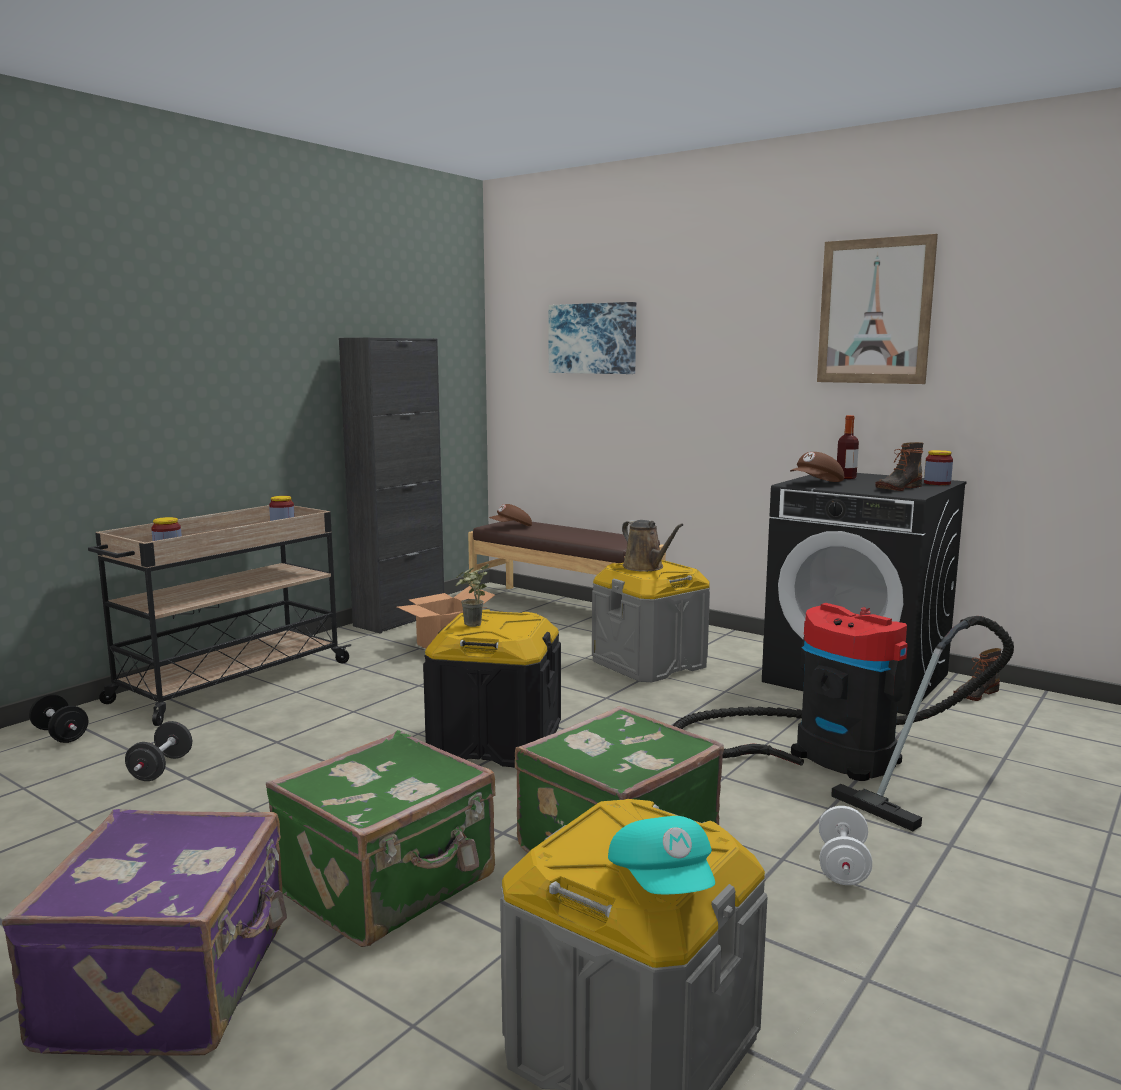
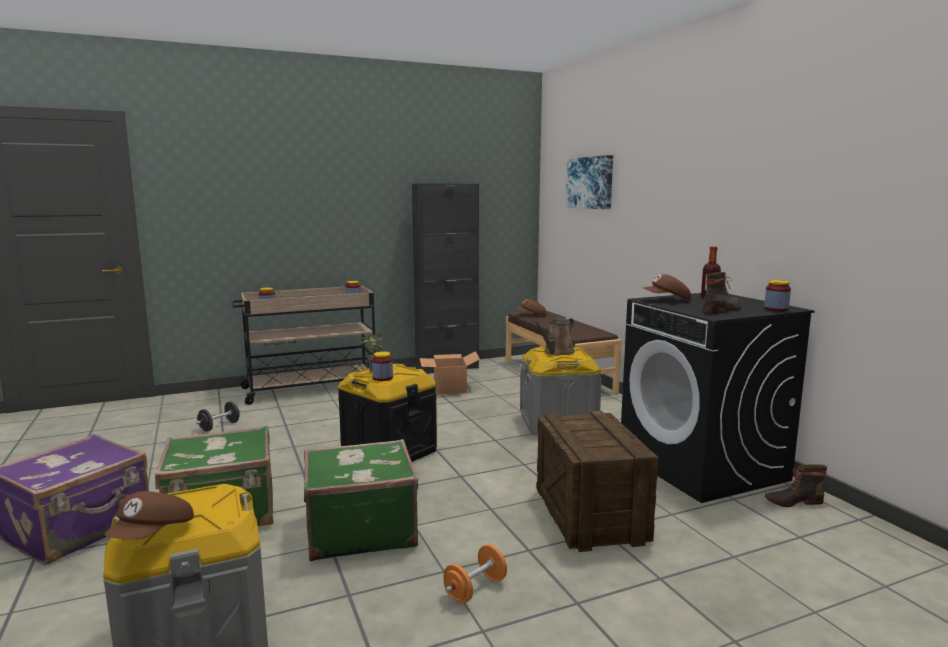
camera: 30 degrees right, 0 degrees up
(60, 735) = (206, 400): black dumbbell -> none
(503, 631) = (382, 378): none -> jar
(646, 567) = (557, 352): brown watering can -> brown watering can turned 45 degrees clockwise
(664, 884) = (153, 535): turquoise cap -> brown cap
(832, 755) = (590, 515): vacuum cleaner -> crate
(842, 866) = (475, 589): white dumbbell -> orange dumbbell
(874, 311) = (756, 158): picture -> none
(897, 488) = (723, 310): boot -> boot turned 150 degrees clockwise

